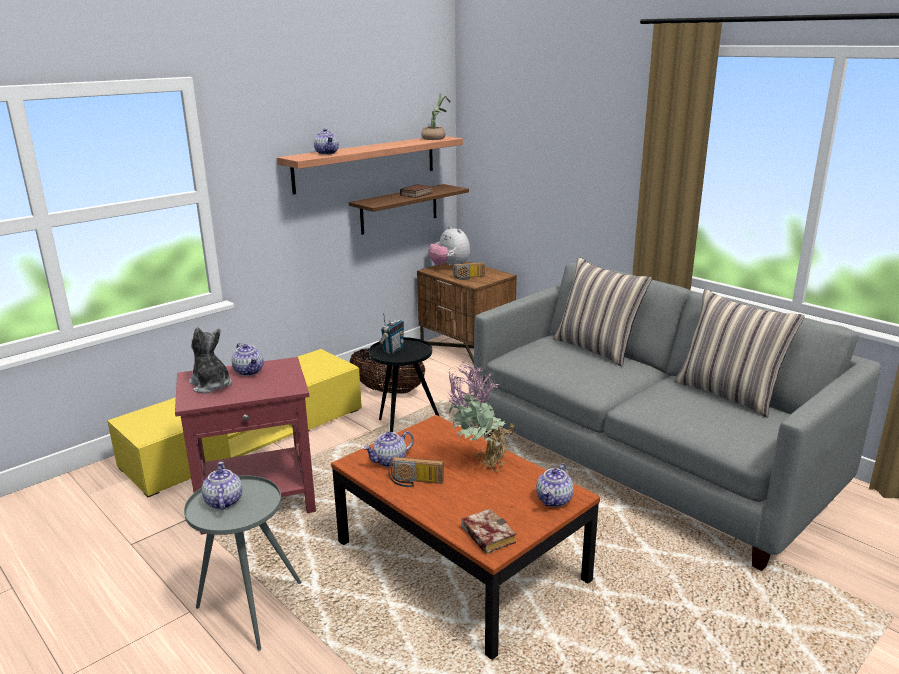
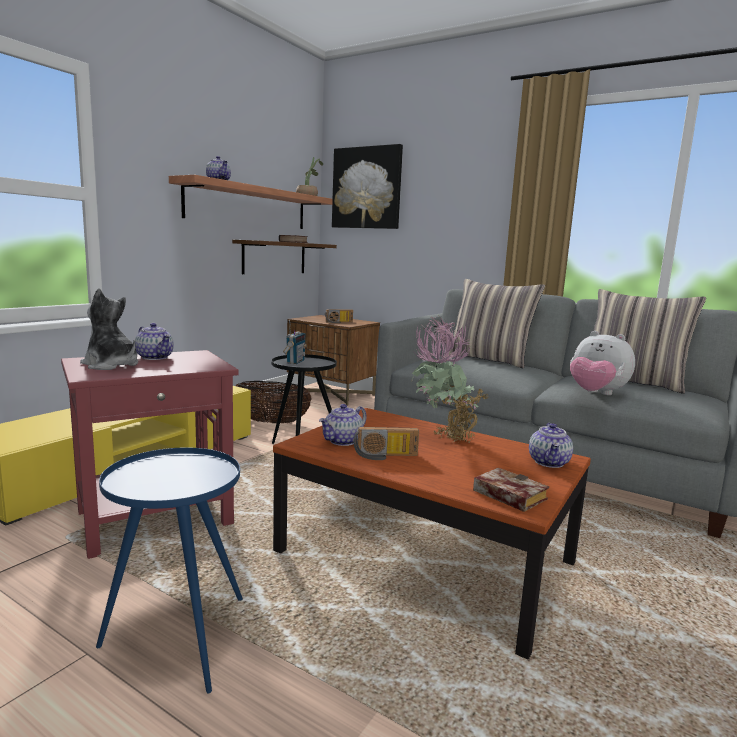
camera: 15 degrees left, 10 degrees down
(223, 501) = (155, 474): teapot -> none
(249, 610) = (178, 640): grey side table -> blue side table
(450, 267) = (316, 317): plush toy -> plush toy (596, 394)
(501, 125) = (367, 188): none -> picture

